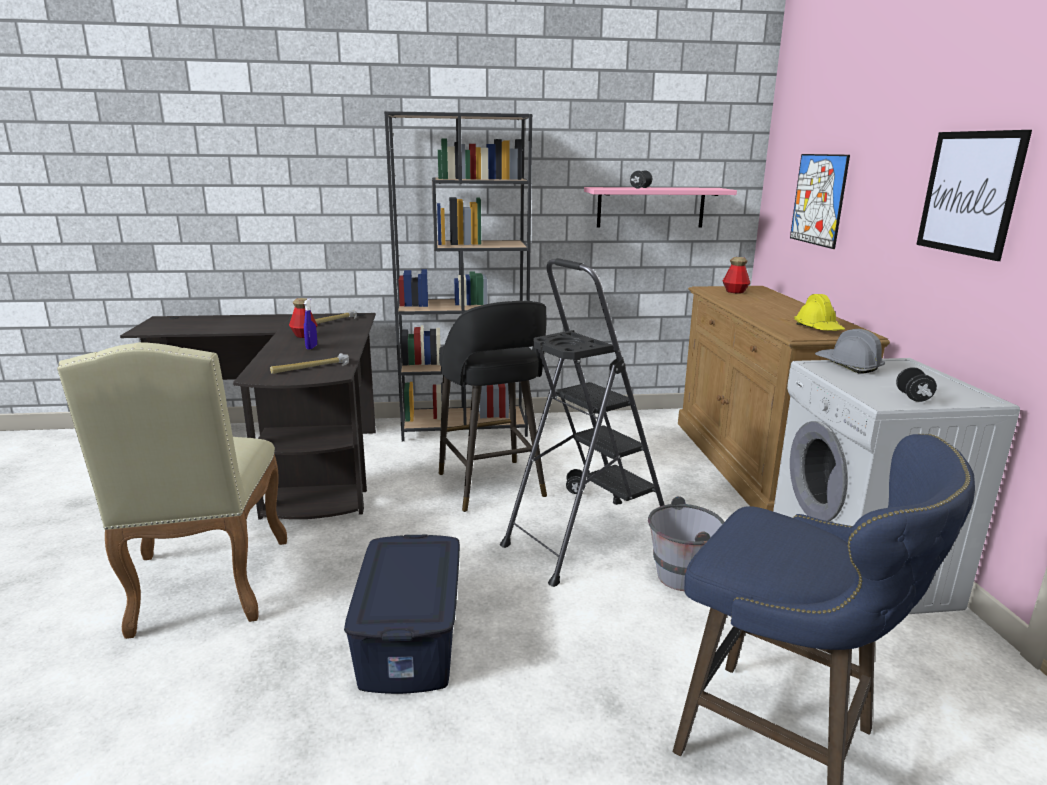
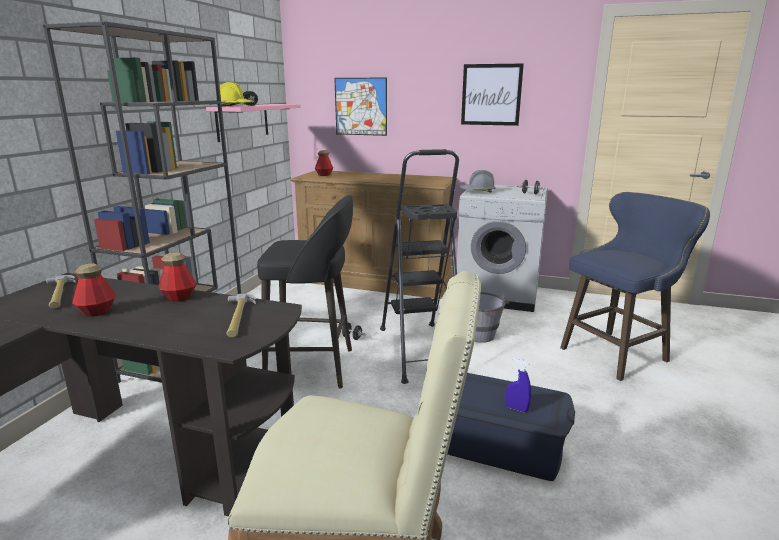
camera: 65 degrees left, 0 degrees up
(311, 347) = (158, 312): blue spray bottle -> blue spray bottle (516, 409)
(343, 345) = (179, 297): none -> bottle
(818, 329) = (428, 180): yellow hard hat -> yellow hard hat (235, 106)

